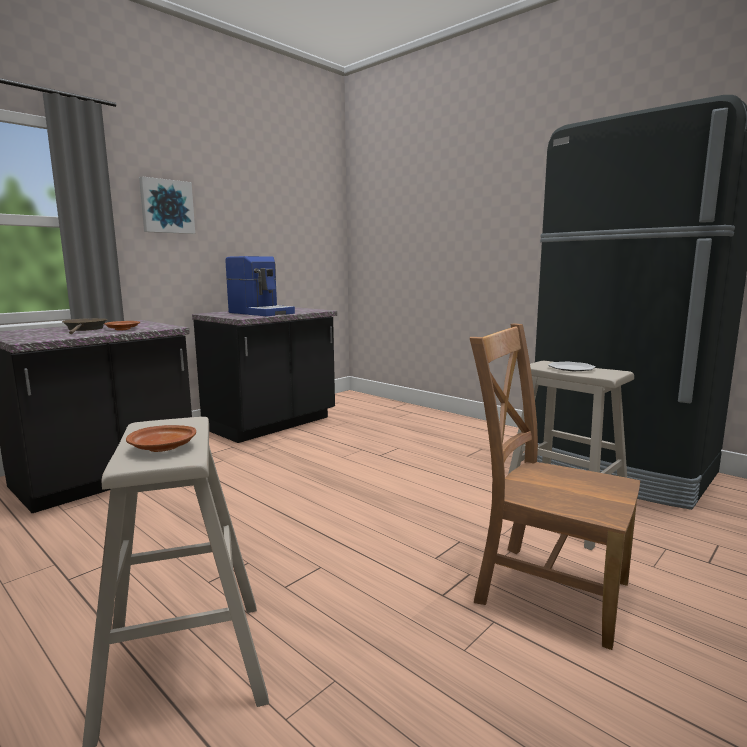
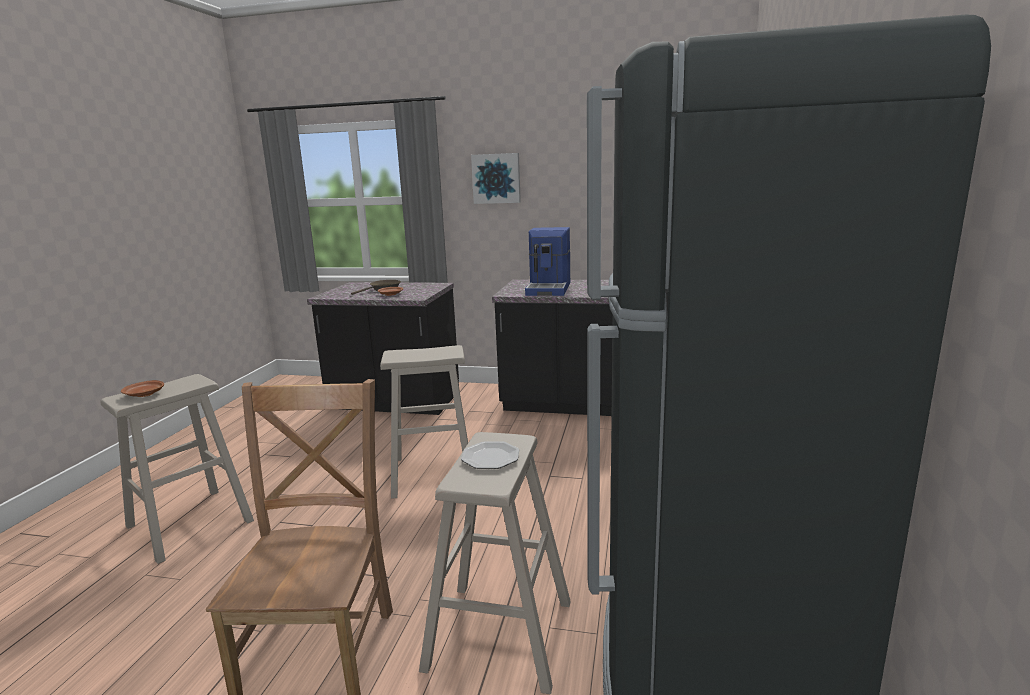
camera: 60 degrees right, 5 degrees up
(307, 491) = (433, 473): none -> beige stool

